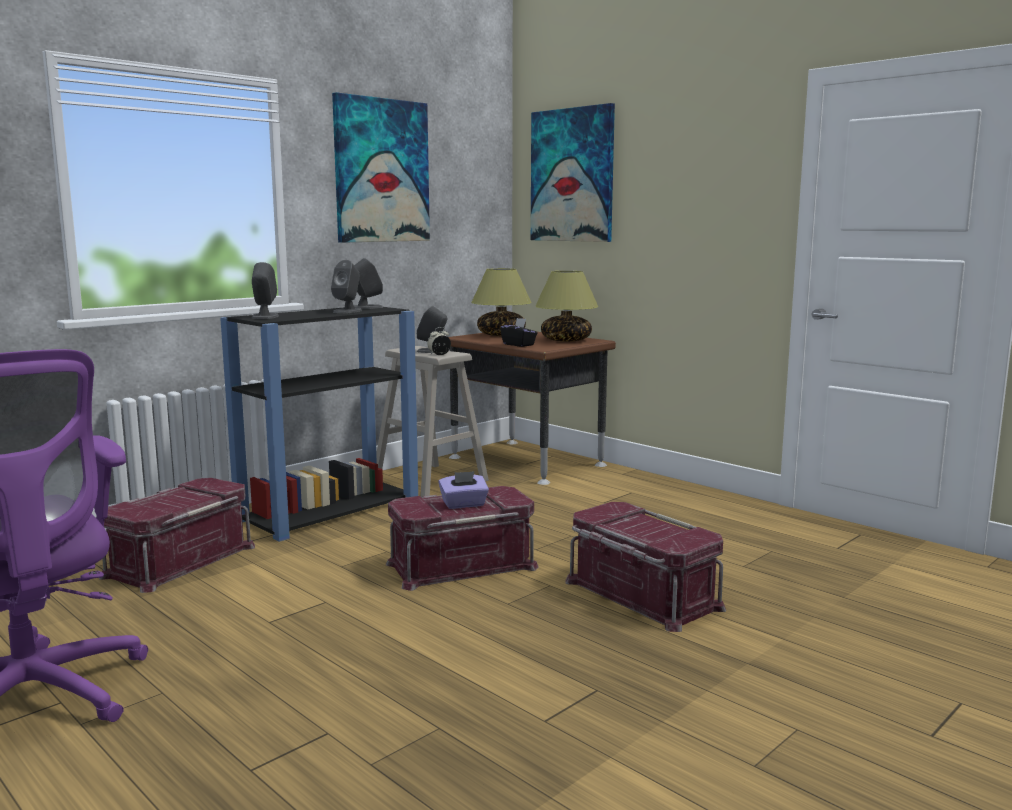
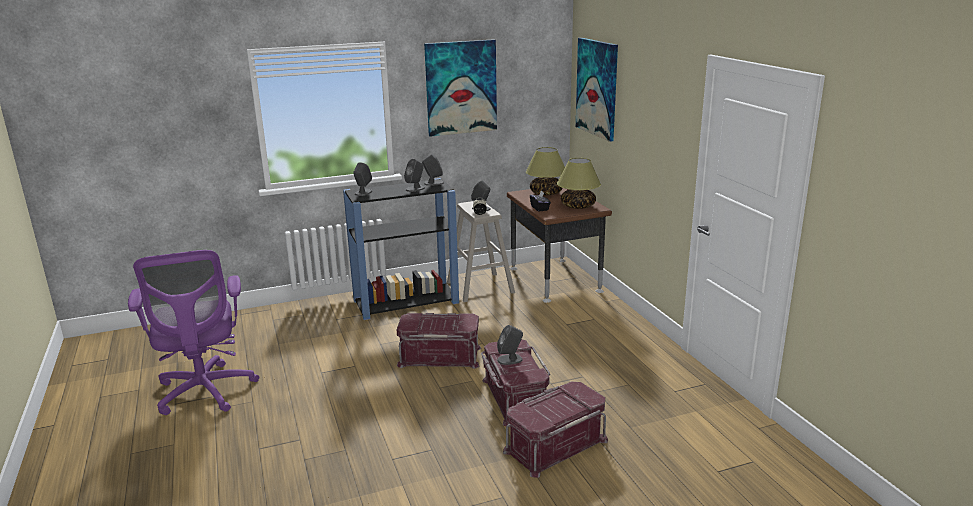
camera: 25 degrees right, 10 degrees up
(179, 560) = (309, 323): red storage box -> red storage box (555, 444)
(464, 504) = (439, 324): purple tissue box -> none
(634, 526) = (510, 359): none -> grey speaker

